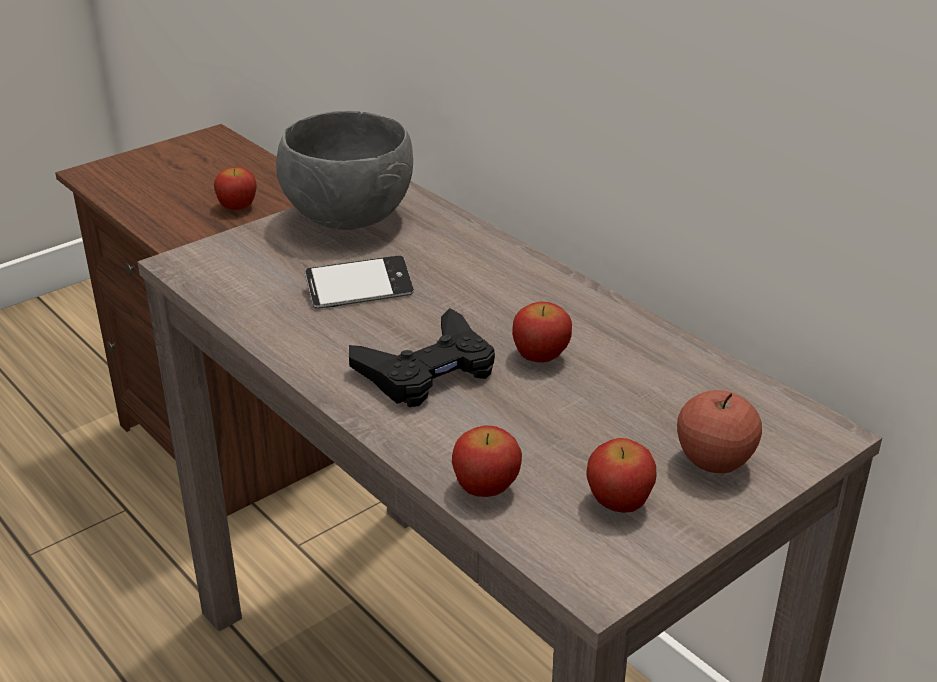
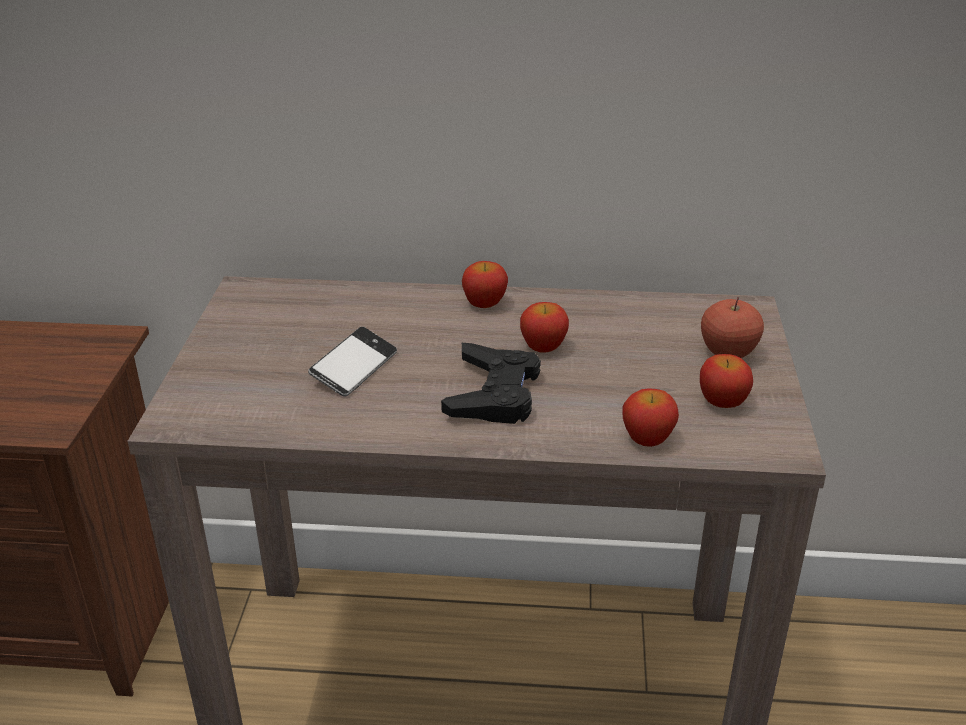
camera: 45 degrees left, 0 degrees up
(238, 206) = (53, 375): apple -> apple (484, 303)
(347, 218) = (250, 324): grey bowl -> none

